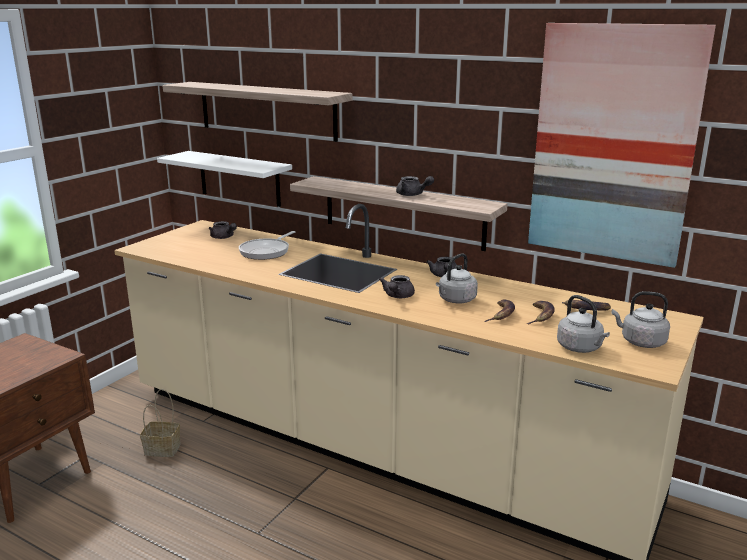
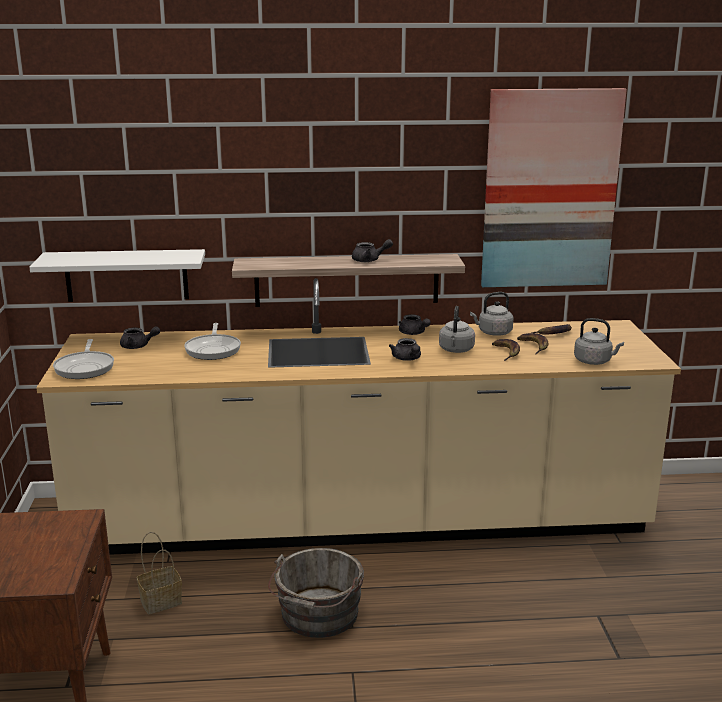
camera: 35 degrees left, 0 degrees up
(165, 244) = (85, 367): none -> frying pan
(245, 511) = (318, 616): none -> grey bucket
(266, 110) = (167, 192): shelf -> none
(640, 342) = (621, 347): grey kettle -> grey kettle (493, 333)

